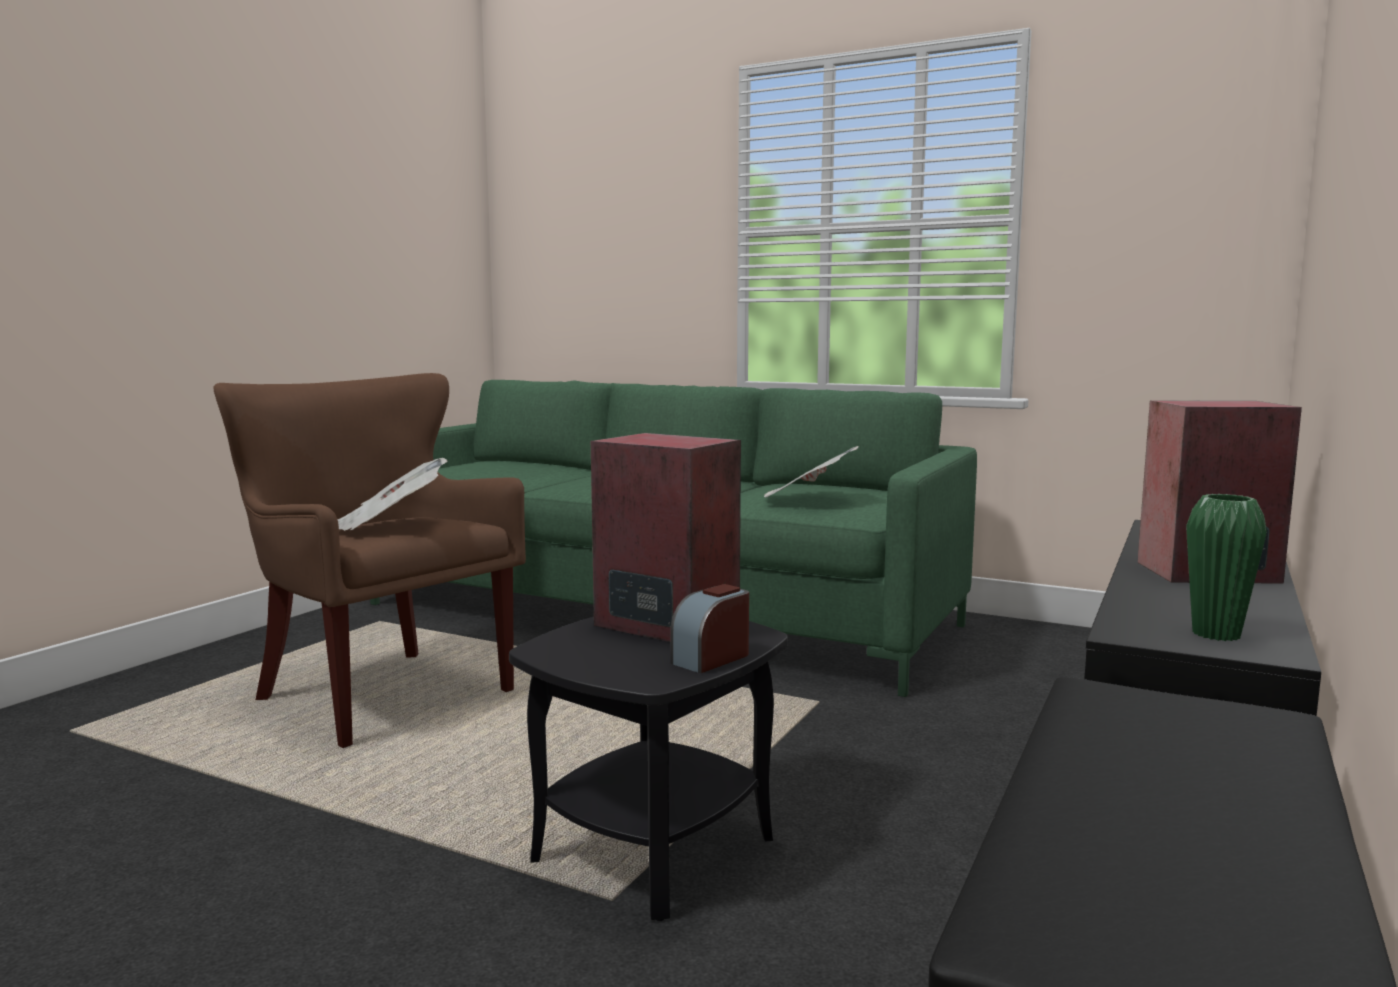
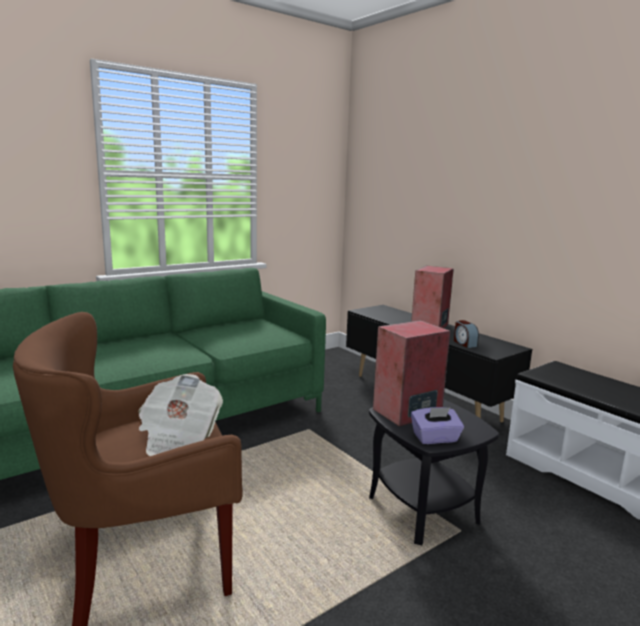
camera: 65 degrees left, 5 degrees up
(568, 650) = (435, 438): none -> purple tissue box
(711, 658) = (460, 414): alarm clock -> alarm clock (464, 343)
(806, 500) = (253, 335): newspaper -> none
(1216, 634) = (497, 346): green vase -> none

